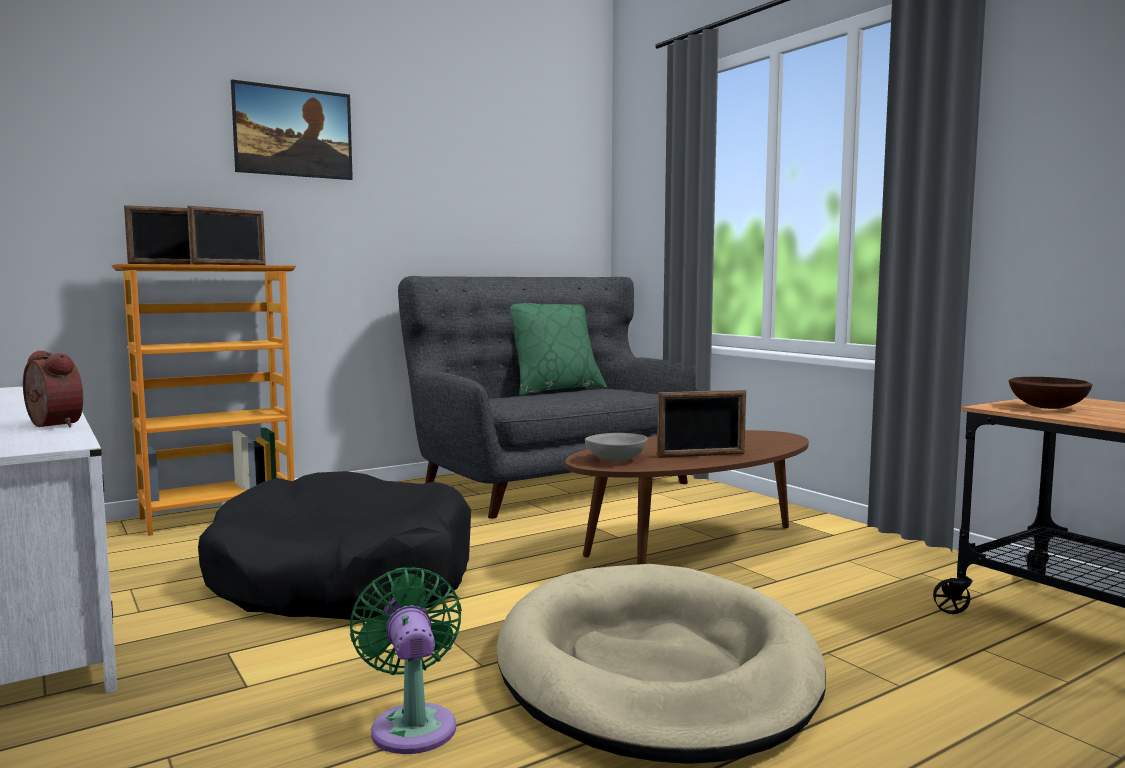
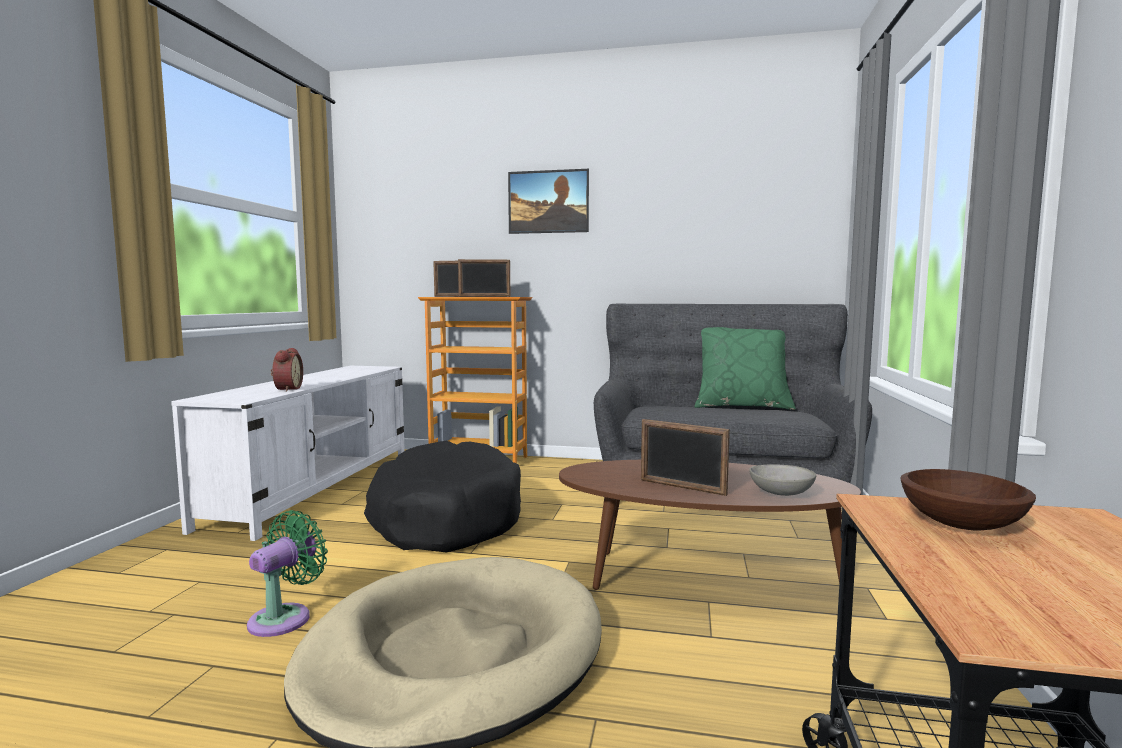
camera: 45 degrees right, 0 degrees up
(616, 460) = (603, 474): grey bowl -> grey bowl (781, 493)

